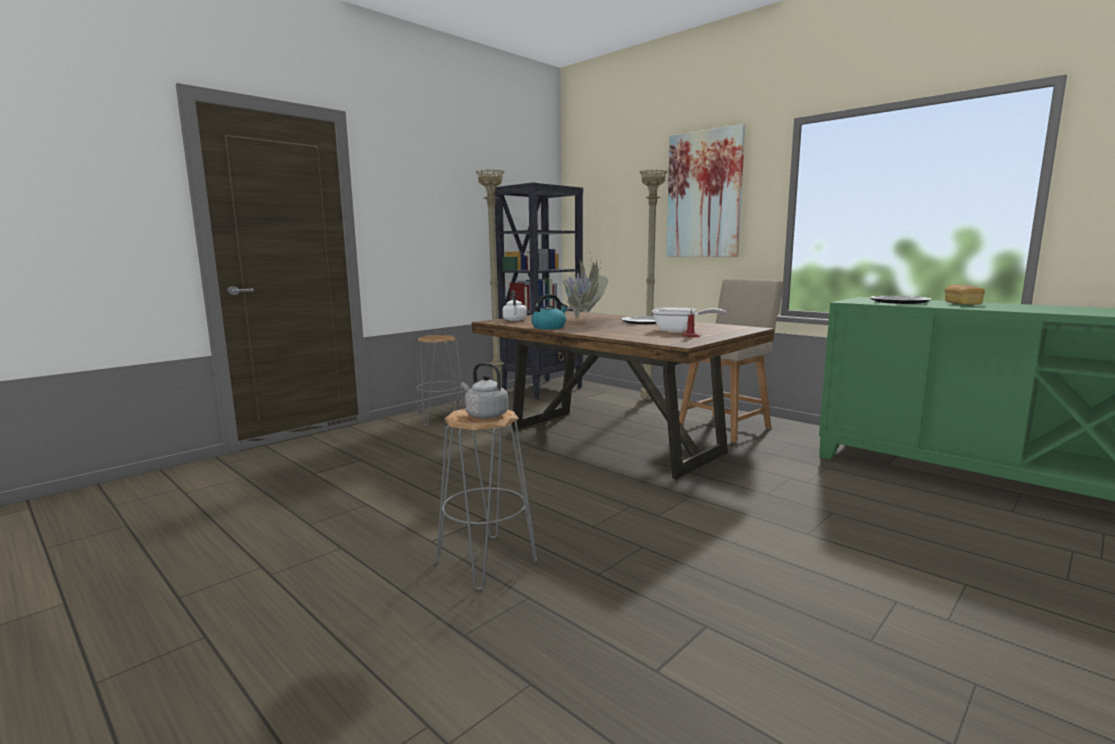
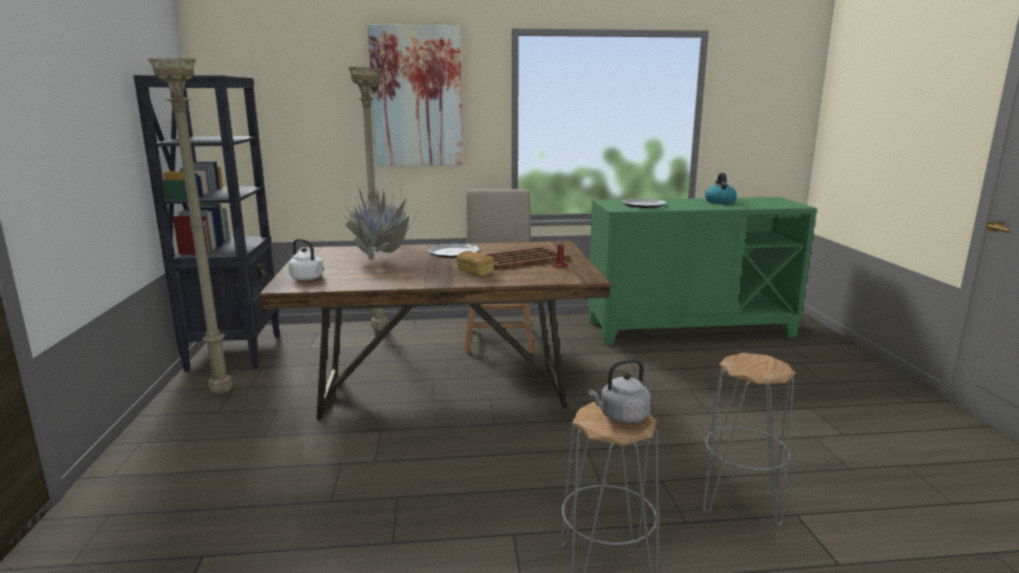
camera: 50 degrees left, 5 degrees up
(440, 418) = (182, 442): grey stool -> grey stool (741, 499)
(549, 327) = (395, 282): kettle -> kettle (719, 201)
(679, 330) = (522, 259): frying pan -> brown tray
(962, 304) = (681, 203): bread -> bread (475, 272)

